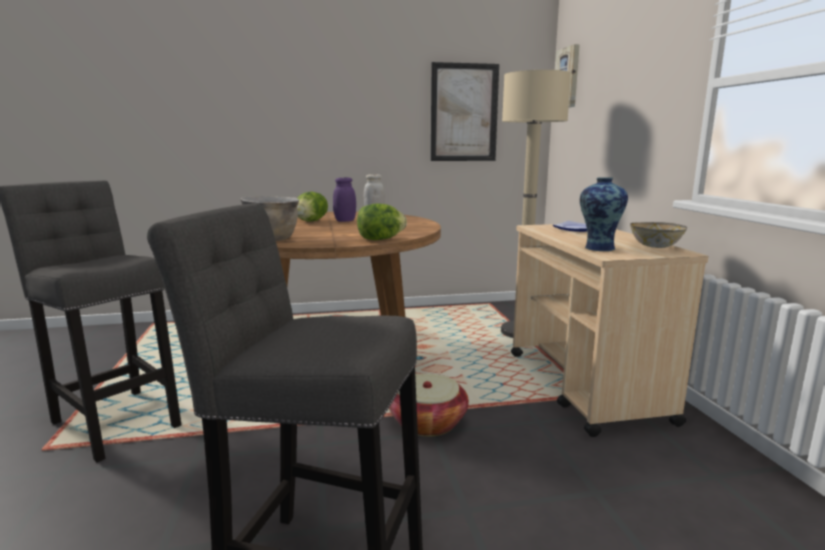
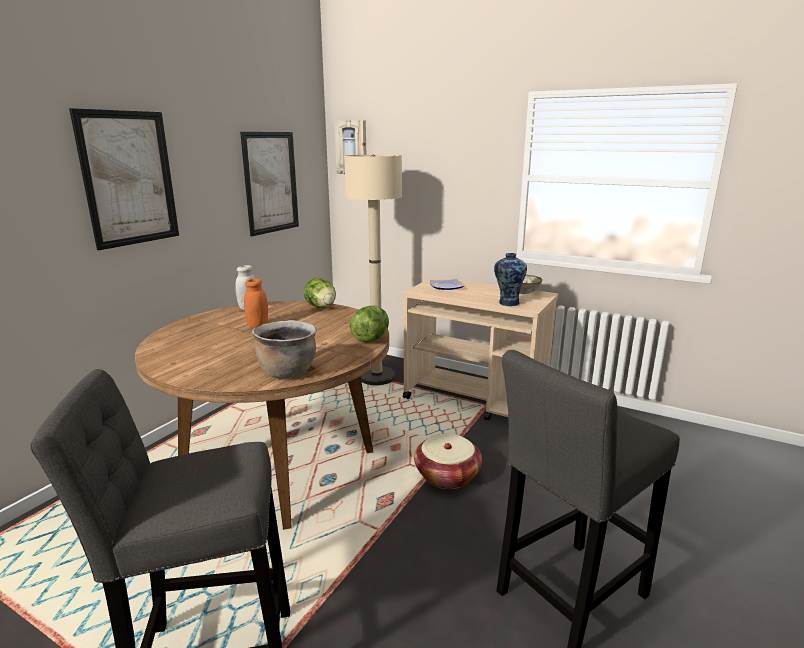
camera: 50 degrees left, 5 degrees up
(310, 221) = (227, 337): lettuce -> lettuce (321, 307)
(312, 96) = (129, 179): none -> picture
(345, 221) = (258, 325): purple jar -> orange jar

